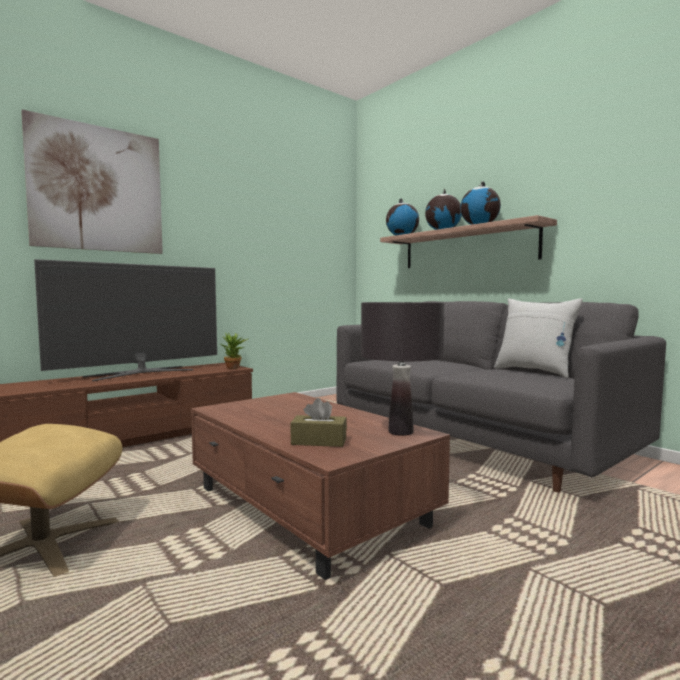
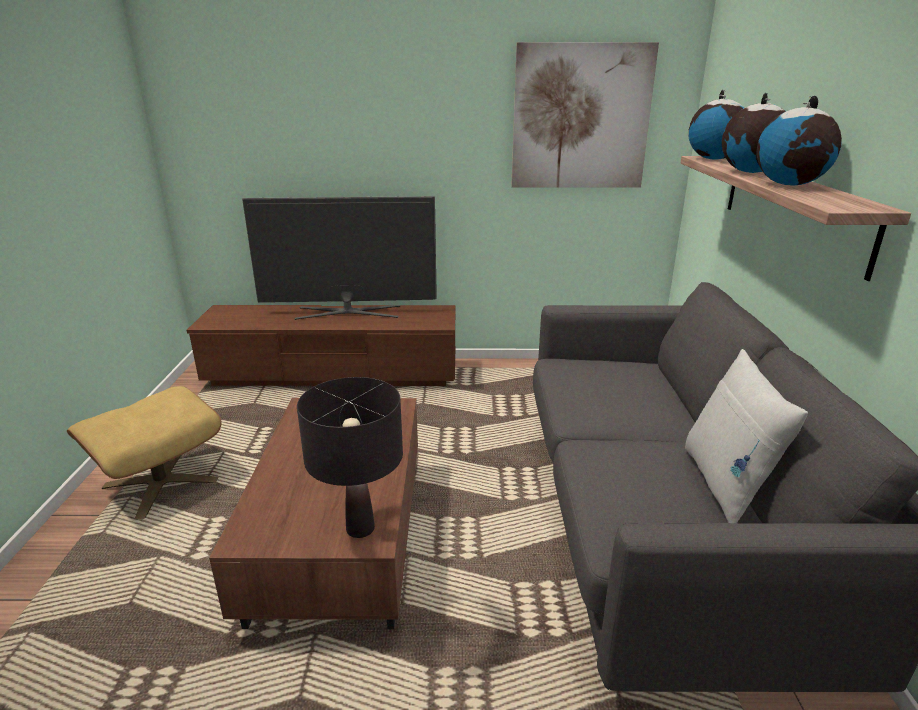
camera: 40 degrees right, 20 degrees up
(98, 189) = (308, 106): picture -> picture (581, 118)
(234, 368) = (439, 323): potted plant -> none
(319, 441) = (277, 507): brown tissue box -> none

